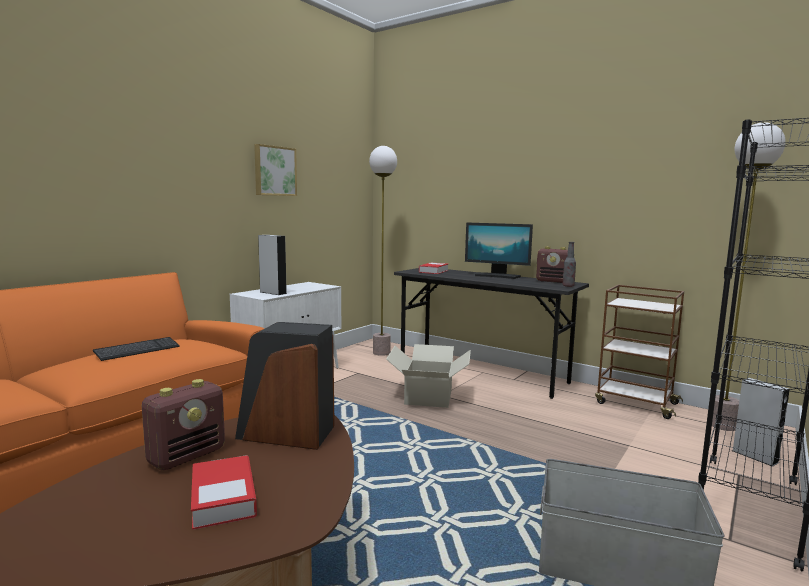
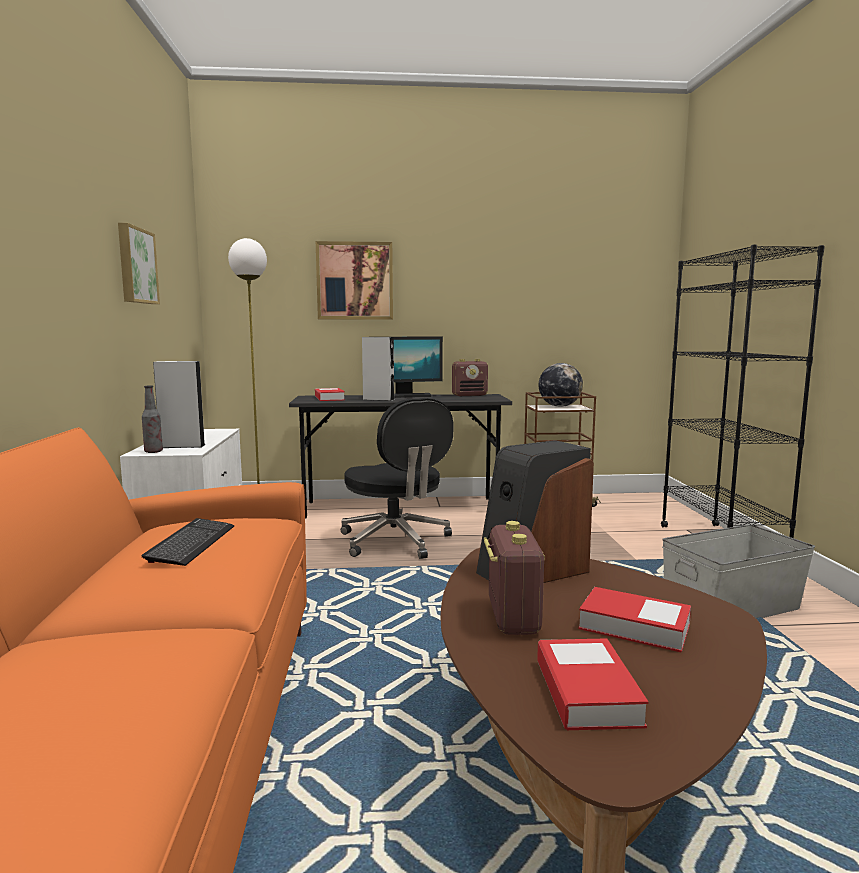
camera: 40 degrees left, 0 degrees up
(81, 517) = (587, 692): none -> book
(428, 396) = (396, 541): cardboard box -> black office chair
(471, 175) = (355, 281): none -> picture
(568, 286) = (495, 397): bottle -> bottle (153, 451)
(646, 303) = (559, 406): none -> globe
(723, 425) = (629, 501): floor lamp -> none
(755, 456) = (675, 516): grey speaker -> grey speaker (378, 399)

